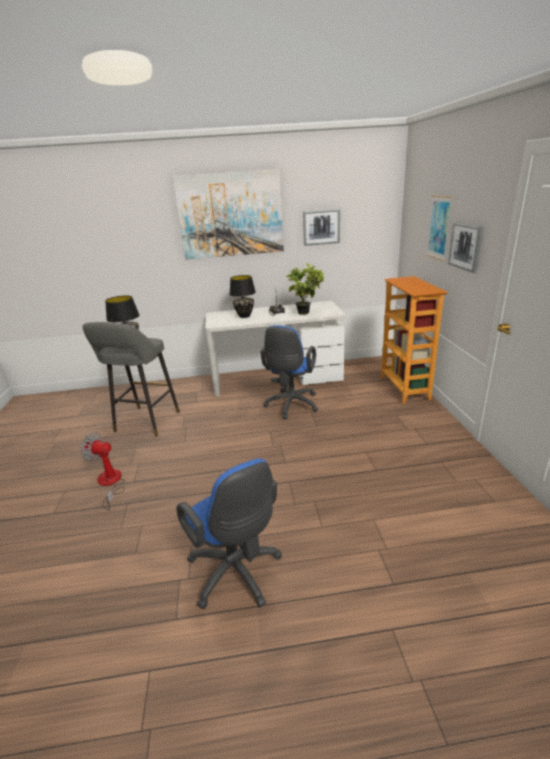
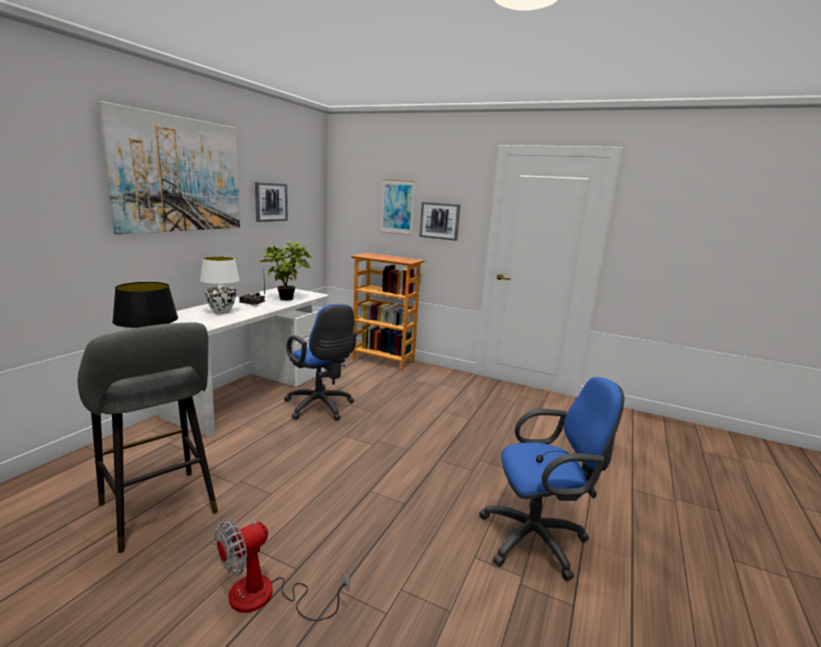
camera: 60 degrees left, 10 degrees down
(244, 316) = (221, 312): black table lamp -> white table lamp

